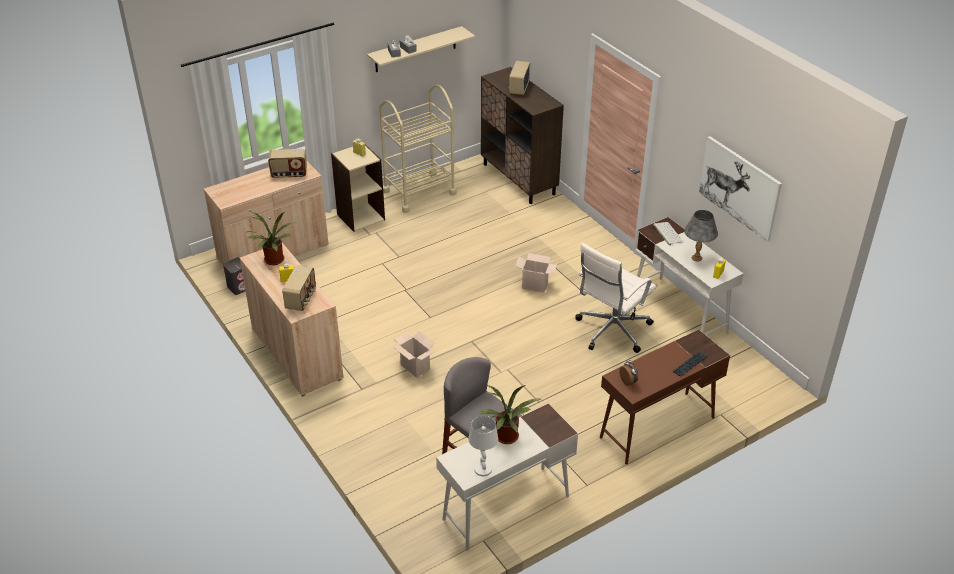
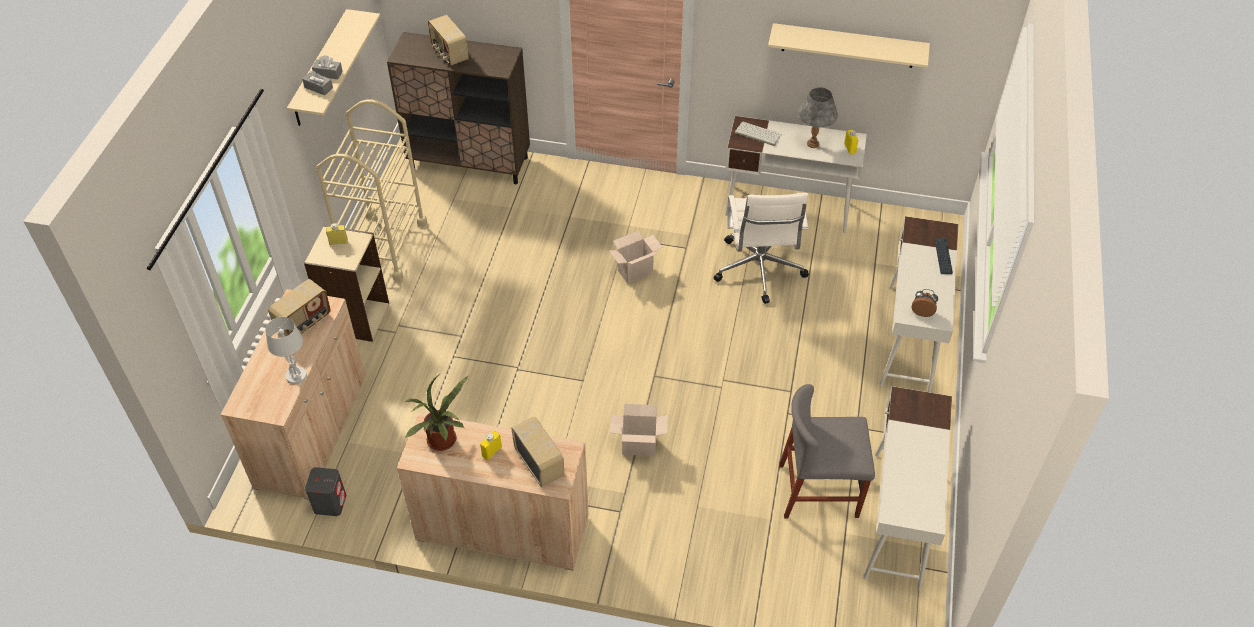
camera: 45 degrees left, 10 degrees up
(483, 469) = (931, 499): white table lamp -> white table lamp (296, 375)
(506, 438) = (908, 451): potted plant -> none
(657, 427) = (909, 338): brown desk -> white desk
(739, 187) = (848, 45): picture -> beige shelf

